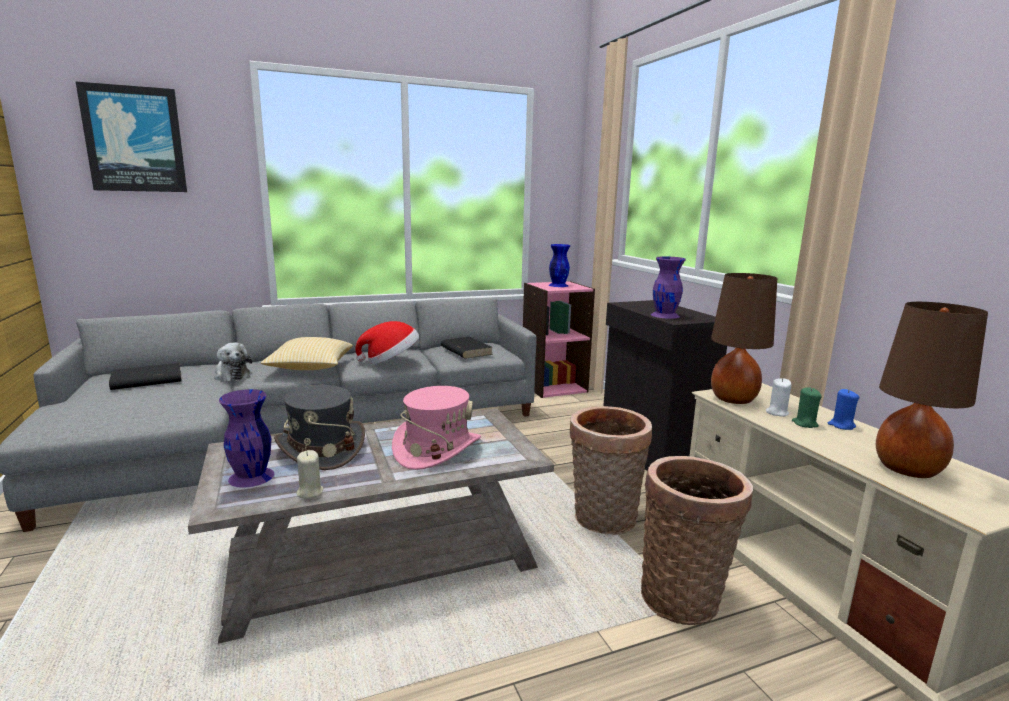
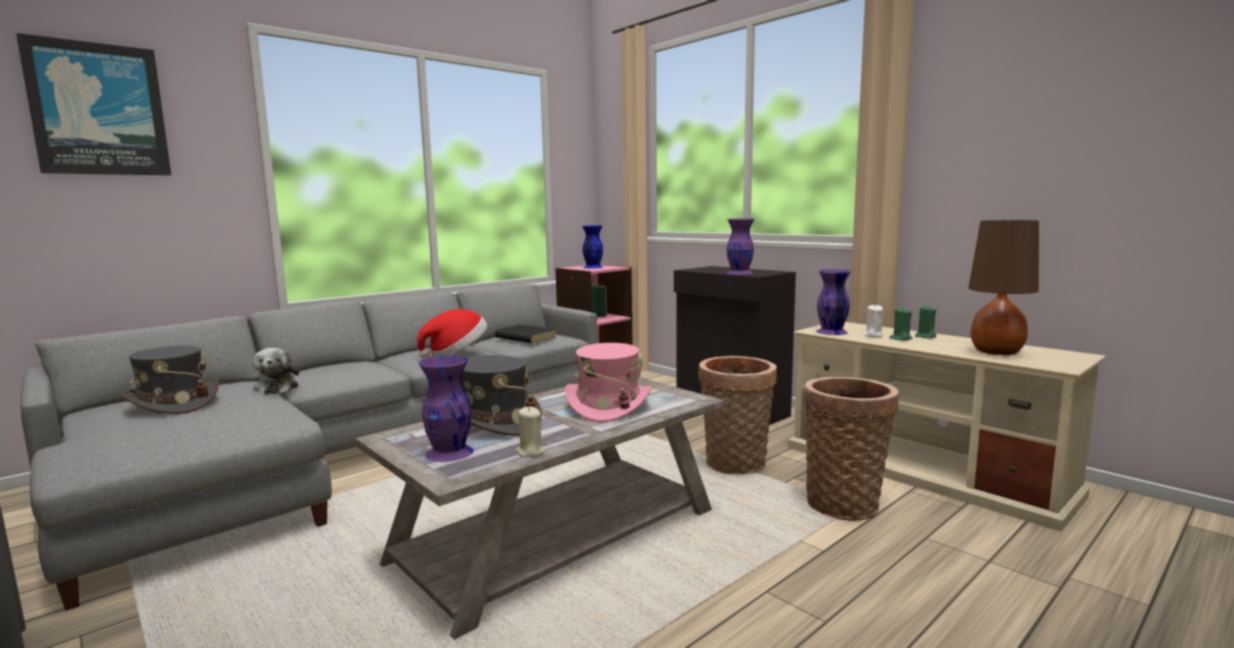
camera: 20 degrees left, 5 degrees down
(146, 380) = (172, 404): black book -> grey hat
(231, 375) = (277, 388): plush toy -> plush toy turned 45 degrees clockwise
(310, 368) = (368, 370): pillow -> none
(733, 399) = (831, 332): brown table lamp -> purple vase
(841, 425) = (925, 336): blue candle -> green candle

